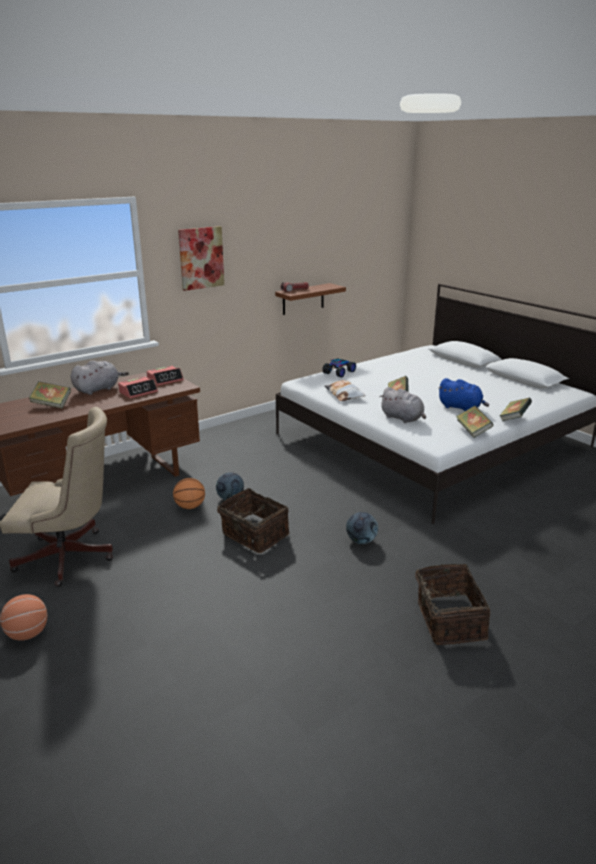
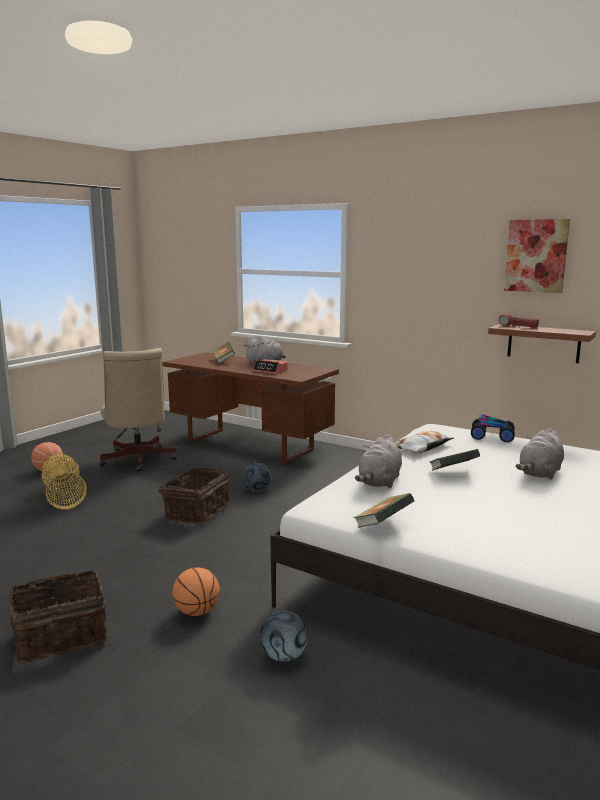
camera: 70 degrees right, 10 degrees down
(140, 619) = (64, 496): none -> basket
(165, 380) = (307, 372): alarm clock -> none
(190, 507) = (232, 479): basketball -> basketball (197, 612)
(201, 258) = (405, 269): picture -> picture (536, 256)
(361, 541) = (208, 564): football -> football (283, 656)
(410, 378) = (540, 473): none -> grey plush toy
(461, 408) = (468, 513): blue plush toy -> none
(514, 418) = (474, 555): book -> none

